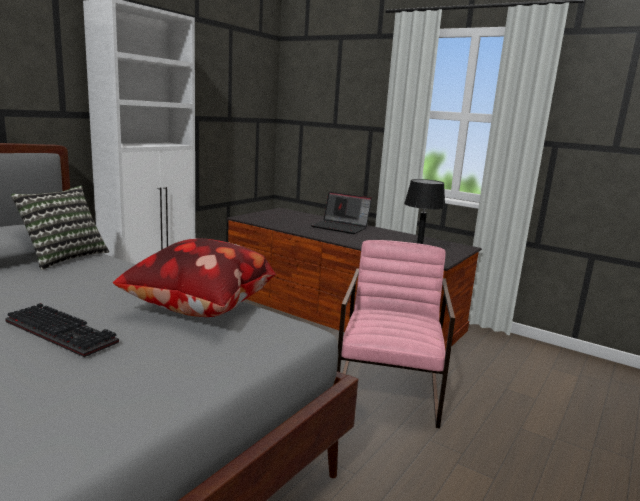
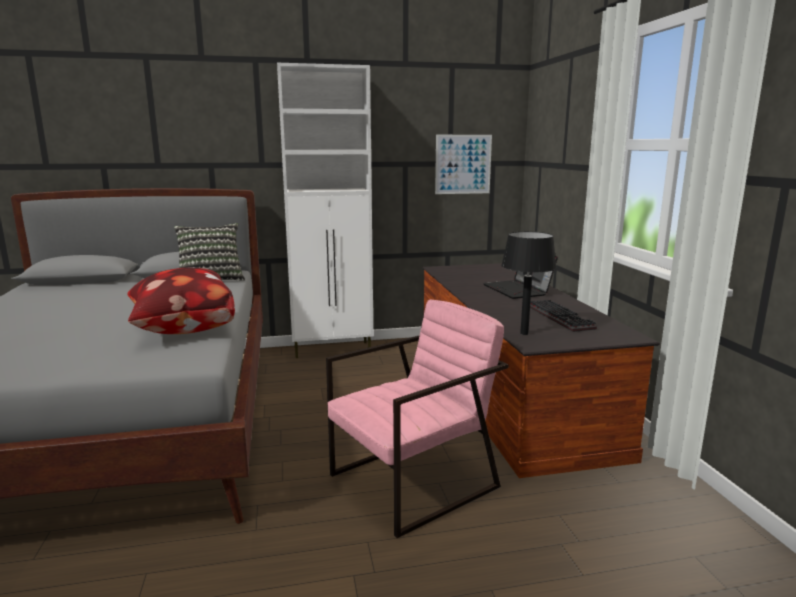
camera: 45 degrees right, 0 degrees up
(64, 332) = (87, 322): keyboard -> keyboard (562, 318)
(239, 120) = (463, 164): none -> picture

